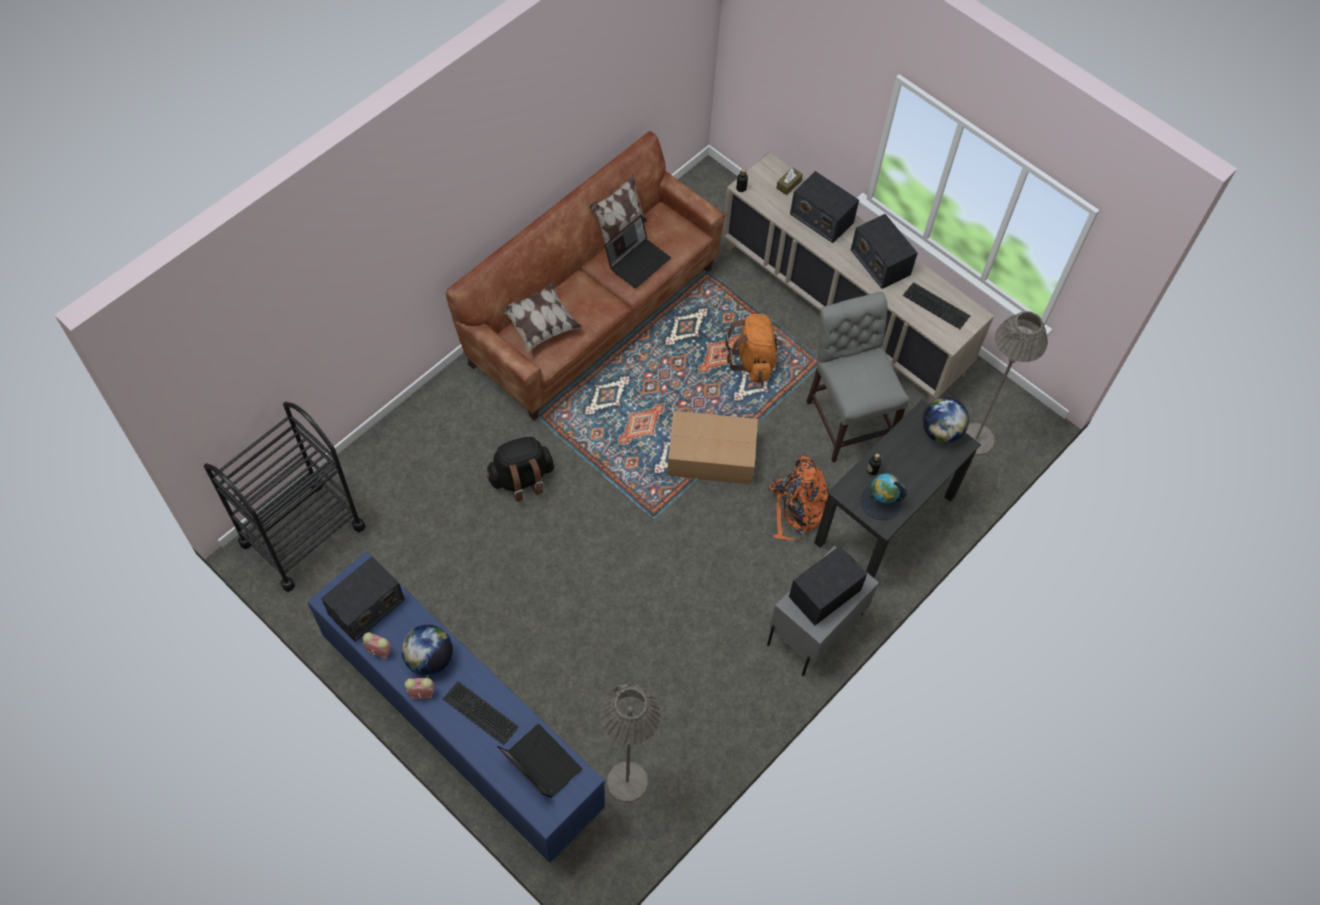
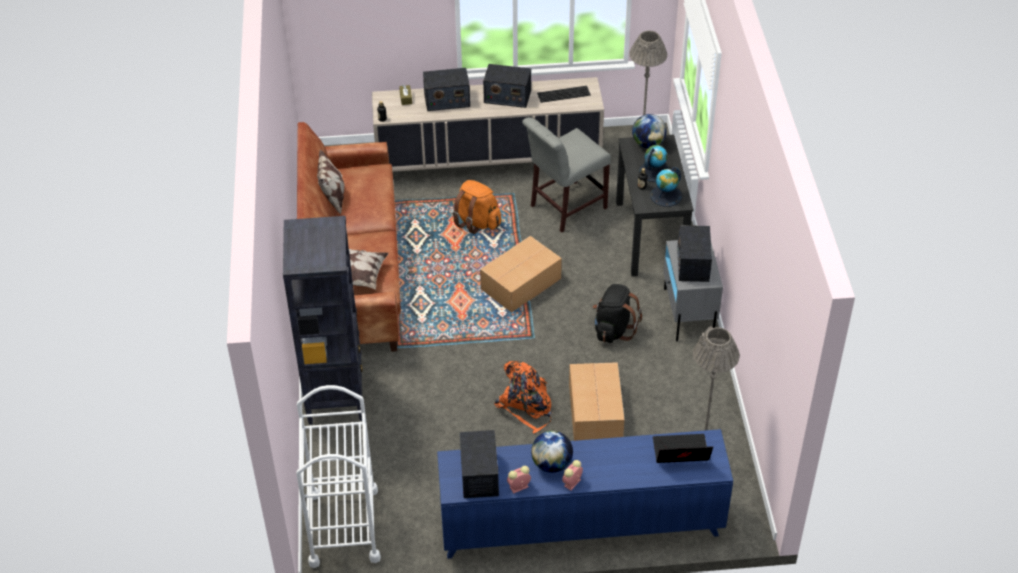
camera: 45 degrees left, 15 degrees down
(302, 535) = (343, 526): black cart -> white cart
(441, 414) = (335, 395): none -> black bookcase
(479, 713) = (615, 462): keyboard -> none
(521, 479) = (433, 384): black backpack -> black backpack (613, 329)
(608, 639) = (595, 412): none -> cardboard box
(638, 261) = (367, 203): laptop -> none
(798, 508) = (600, 268): orange backpack -> orange backpack (526, 406)
(847, 418) = (564, 208): grey chair -> grey chair turned 60 degrees counterclockwise
(906, 466) = (654, 171): none -> globe

